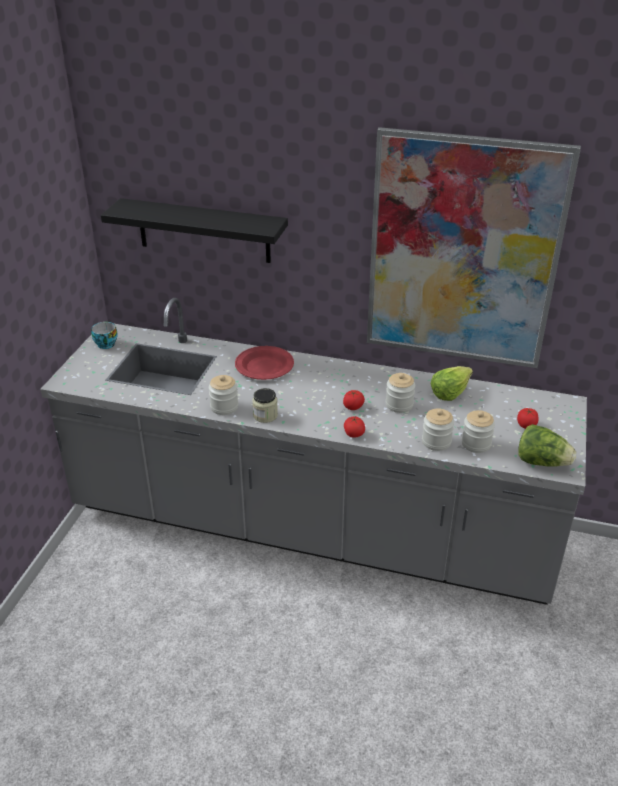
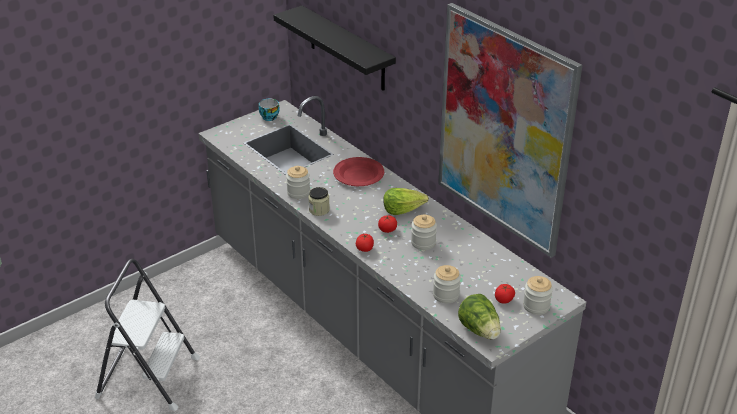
camera: 35 degrees right, 0 degrees up
(123, 702) = (144, 376): none -> white step ladder
(436, 442) = (417, 280): jar -> jar (536, 306)
(449, 392) = (474, 250): lettuce -> lettuce (403, 209)

